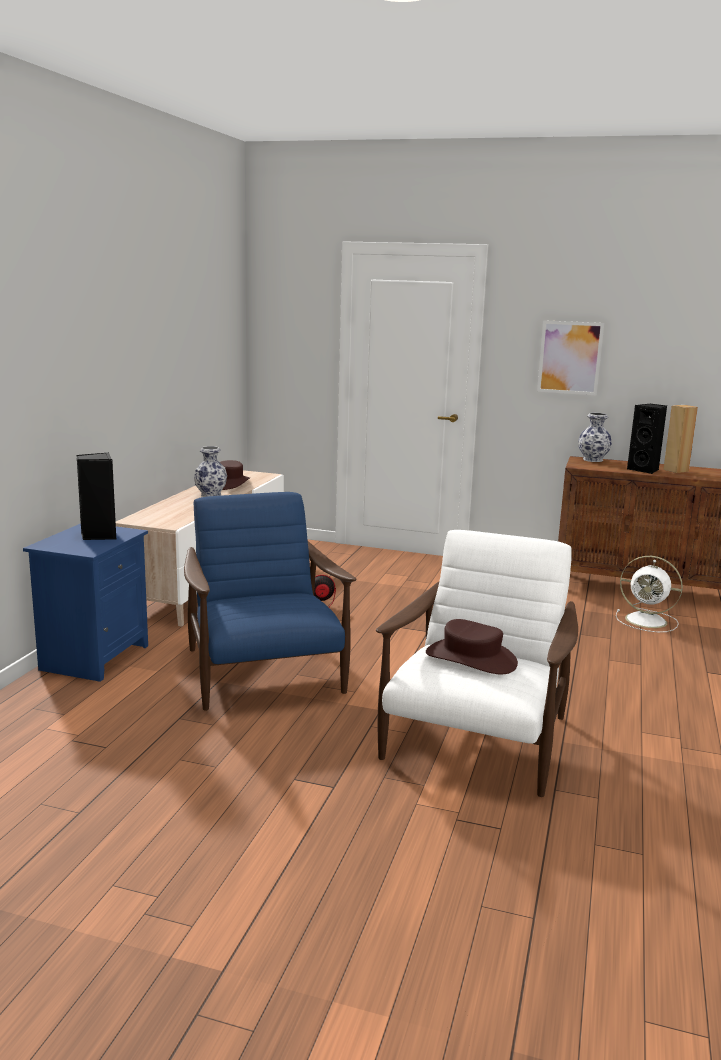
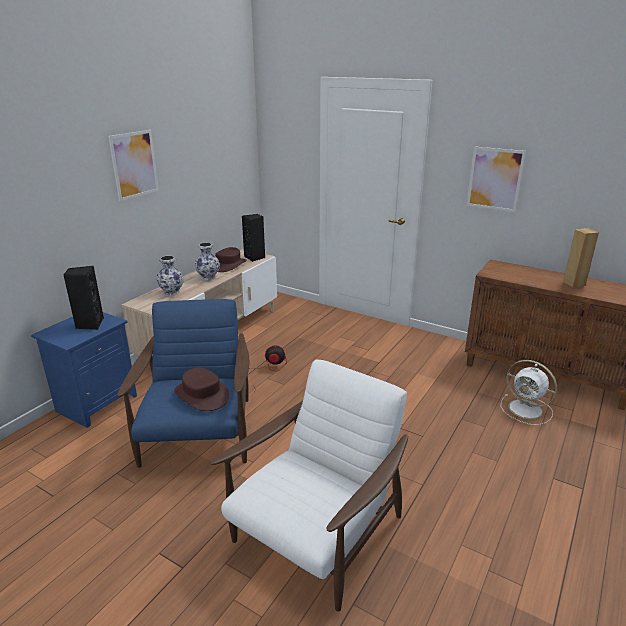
camera: 15 degrees right, 10 degrees up
(133, 333) = (134, 164): none -> picture
(471, 658) = (302, 482): brown hat -> brown hat (202, 394)
(593, 460) = (506, 266): vase -> vase (171, 293)
(645, 470) = (545, 282): black speaker -> black speaker (255, 257)

